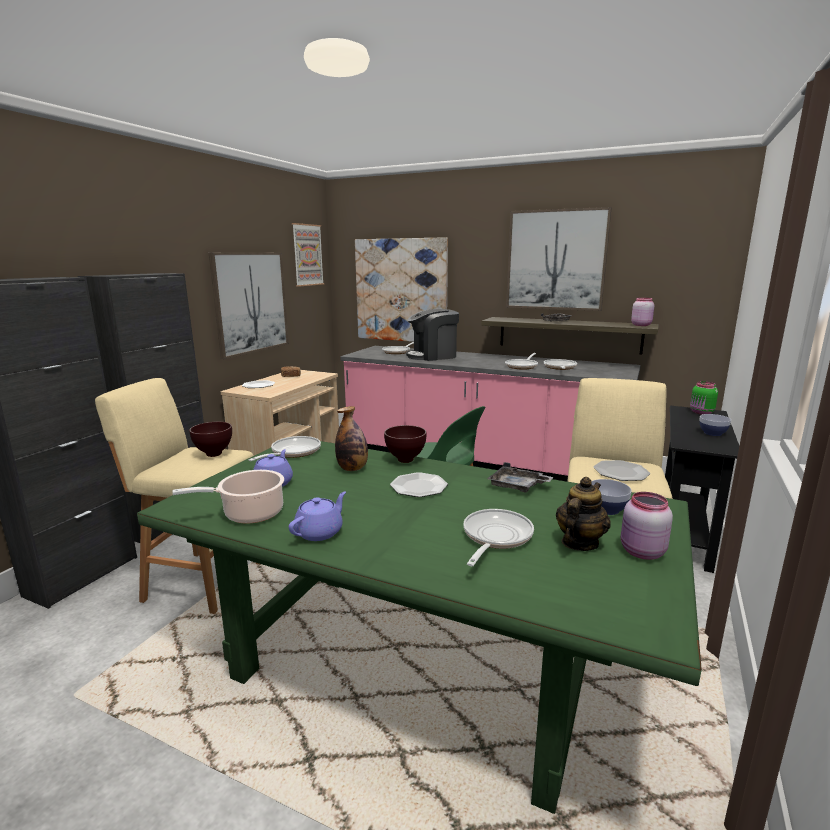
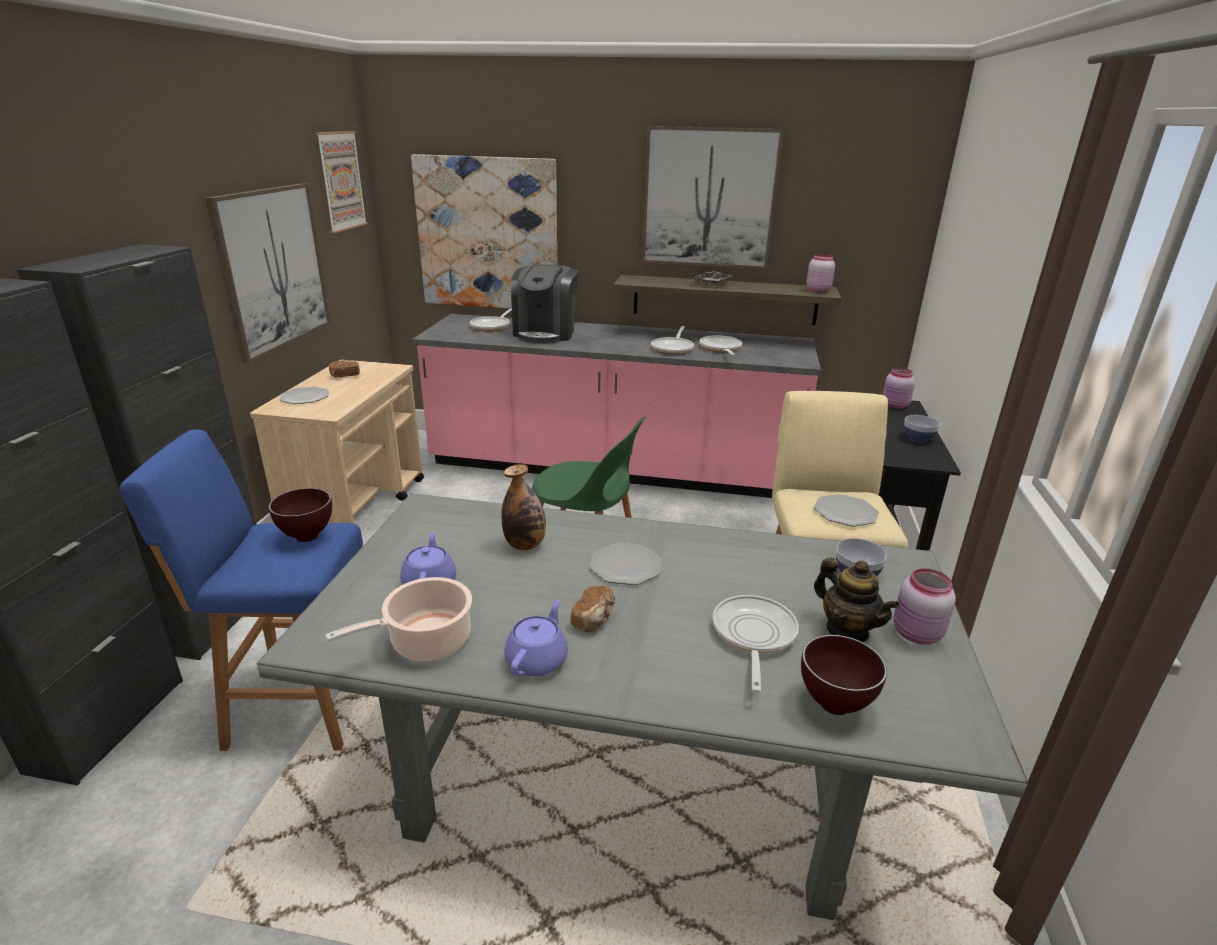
camera: 15 degrees left, 10 degrees up
(200, 580) = (298, 702): beige stool -> blue stool
(292, 452) = (426, 524): frying pan -> none
(376, 514) = (594, 619): none -> bread
(404, 460) = (585, 522): brown bowl -> brown bowl (832, 705)
(414, 662) = (627, 770): green dining table -> grey dining table
(433, 356) = (546, 333): coffee machine -> coffee machine turned 45 degrees counterclockwise
(517, 486) = (743, 551): grey tray -> none
(579, 543) = (847, 630): teapot -> teapot turned 120 degrees clockwise
(701, 412) = (895, 406): green jar -> pink jar

